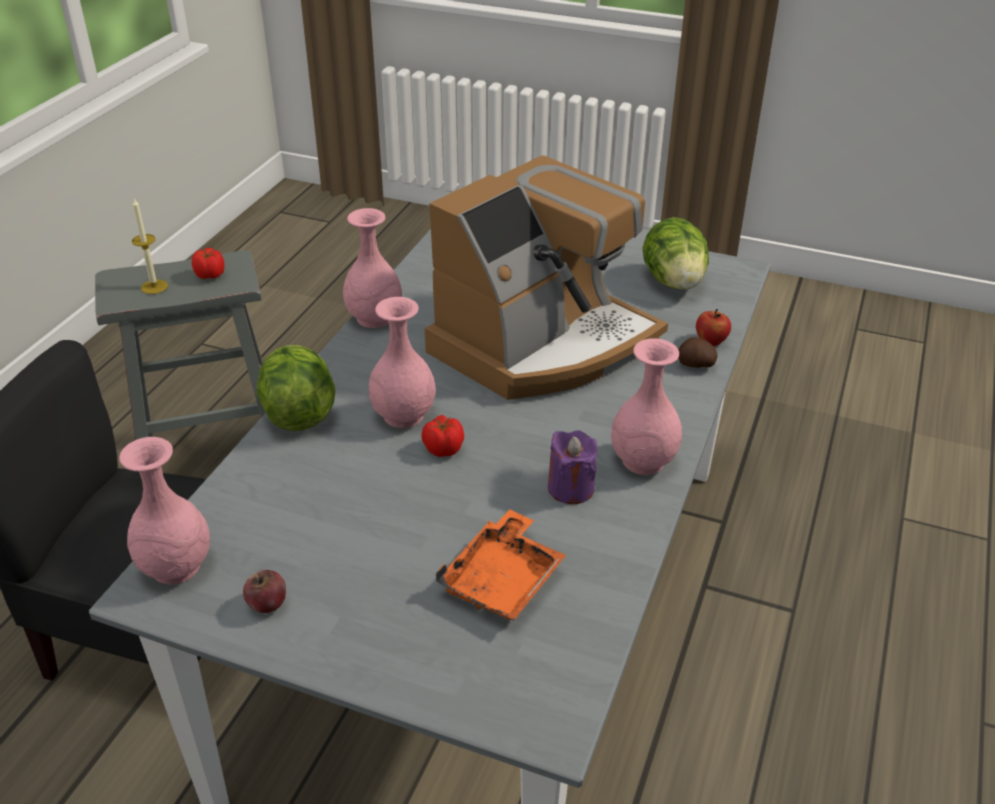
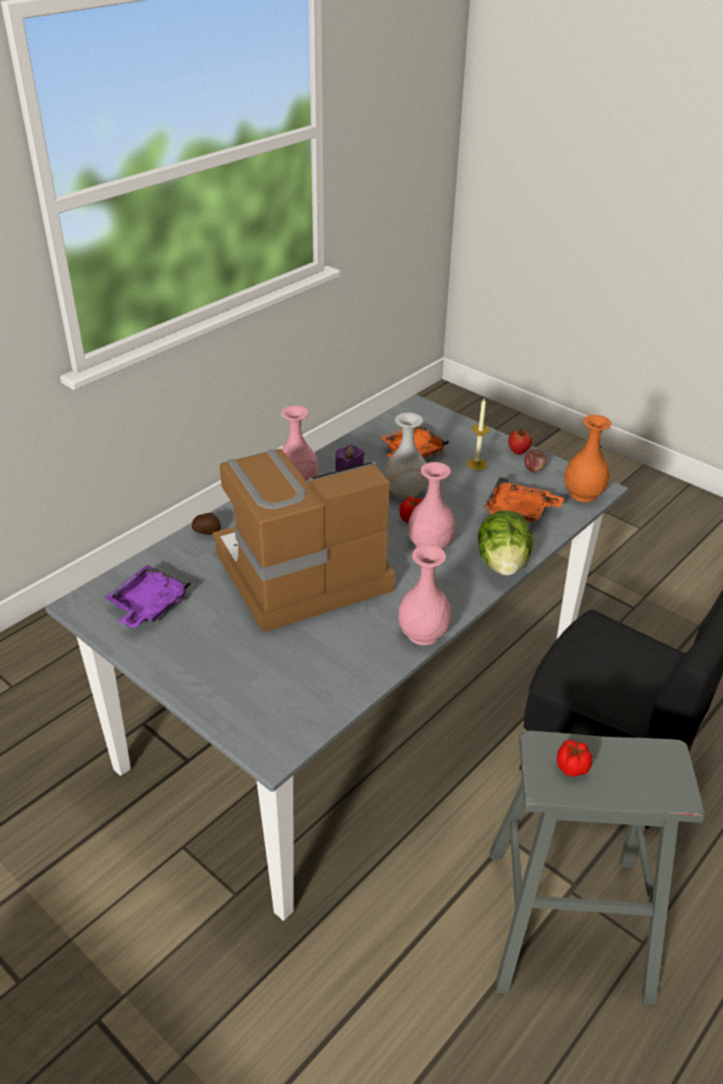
camera: 160 degrees left, 0 degrees up
(154, 287) = (631, 765): candle -> candle (477, 464)
(175, 567) = (583, 494): pink vase -> orange vase
(285, 504) = (519, 511): none -> orange tray
(474, 490) = (405, 493): none -> white vase
(674, 282) = (147, 605): lettuce -> purple tray
(711, 341) = (178, 546): apple -> apple (518, 451)

